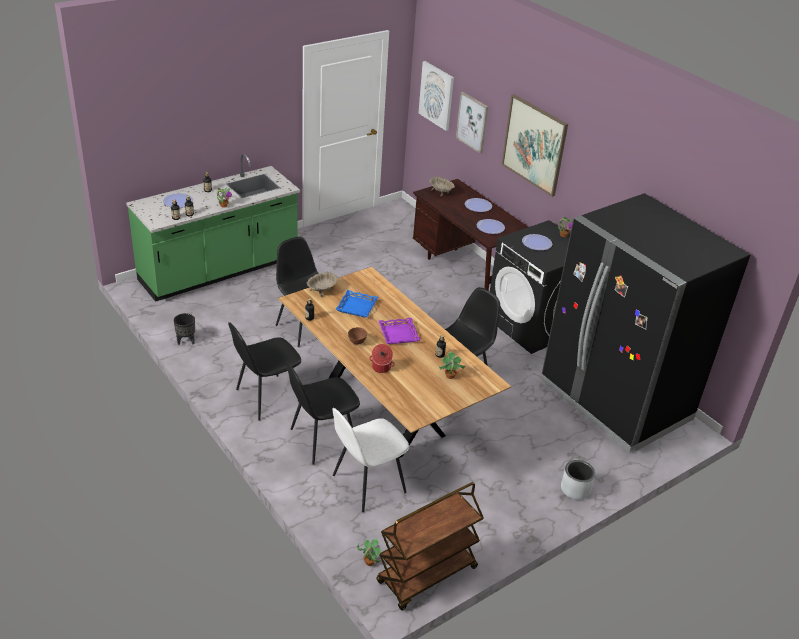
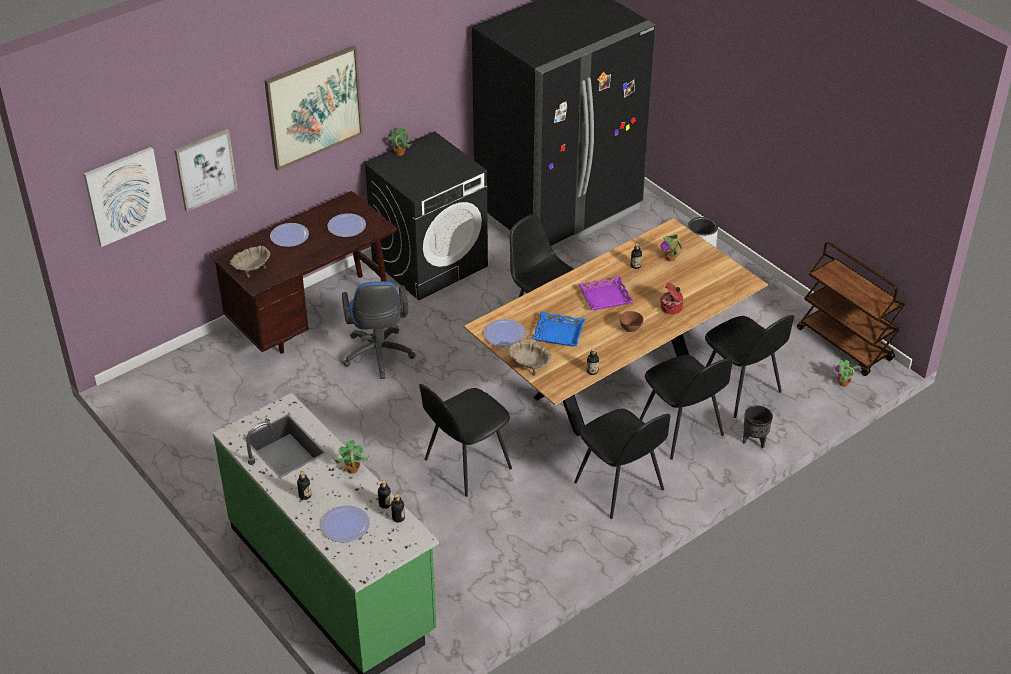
camera: 90 degrees left, 5 degrees up
(186, 341) = (519, 588): black planter -> black planter (754, 441)
(367, 484) = (740, 390): white chair -> black chair
(422, 296) = (378, 357): none -> blue office chair
(536, 243) = (422, 173): plate -> plate (504, 334)

